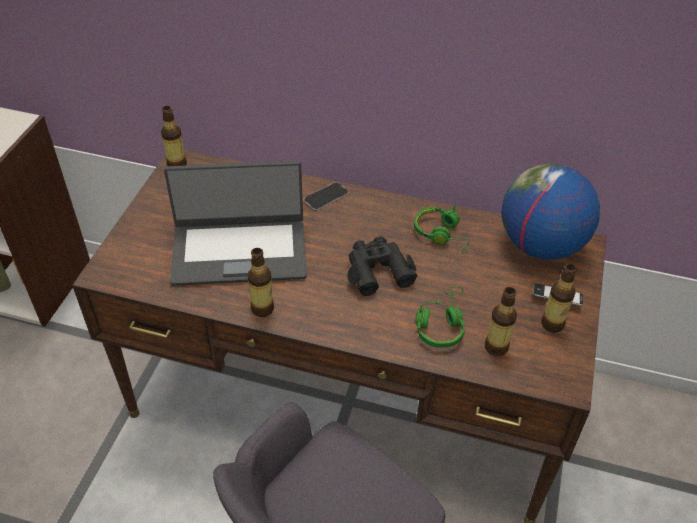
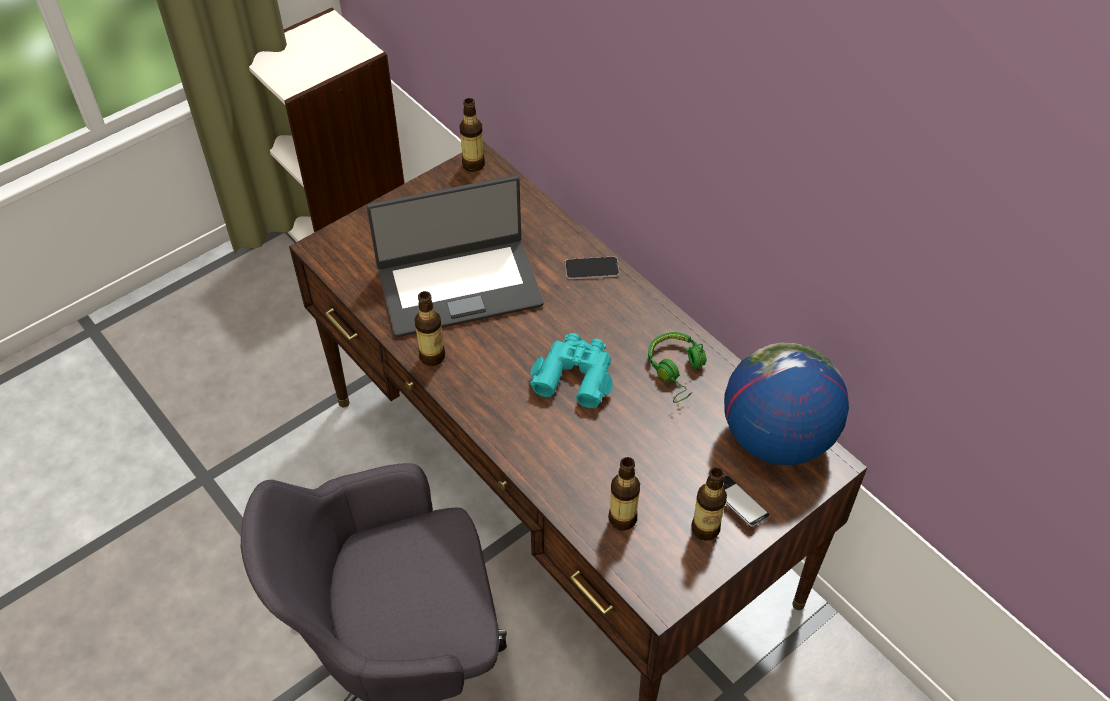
camera: 35 degrees right, 5 degrees up
(239, 251) = (459, 286): laptop -> laptop turned 45 degrees counterclockwise
(377, 270) = (575, 375): black binoculars -> turquoise binoculars
(441, 324) = (588, 465): green headphones -> none

